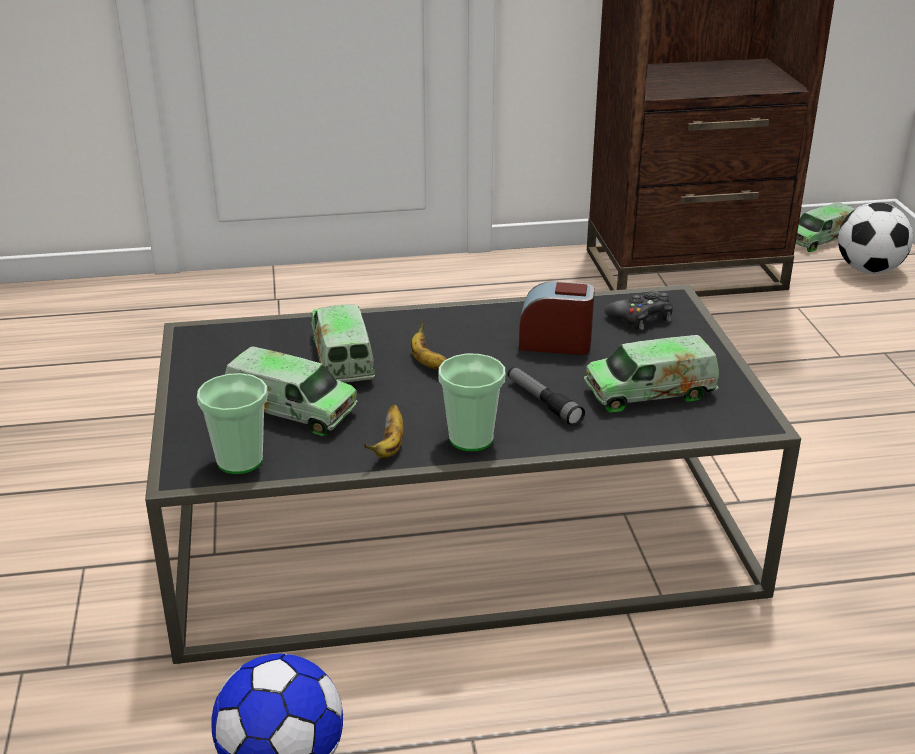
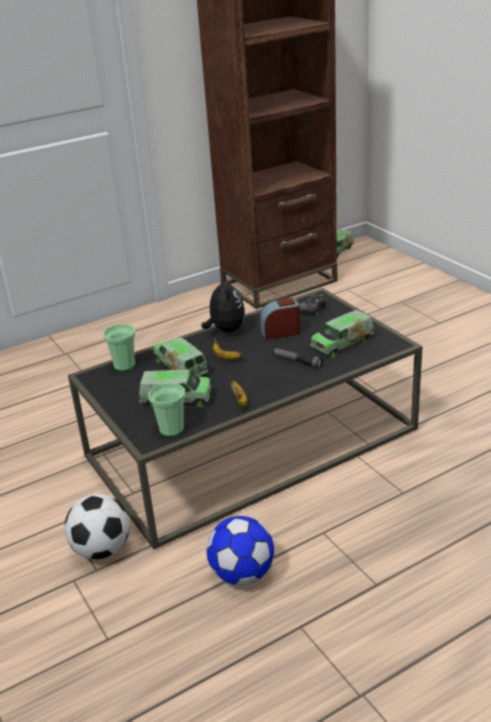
camera: 20 degrees left, 0 degrees up
(465, 315) = (225, 330): none -> plush toy
(471, 439) = (276, 387): cup -> cup (124, 365)
(868, 270) = (369, 262): football -> football (102, 550)

